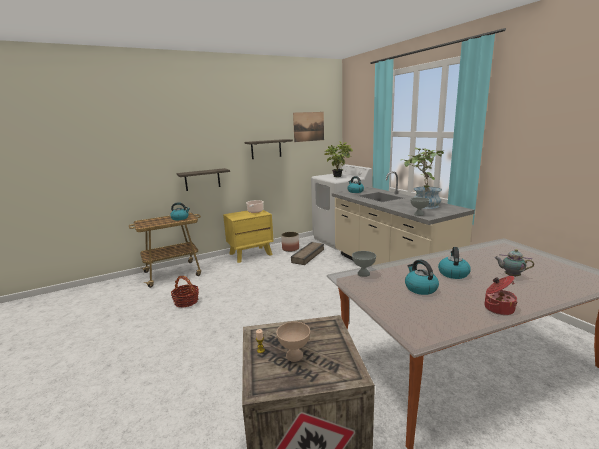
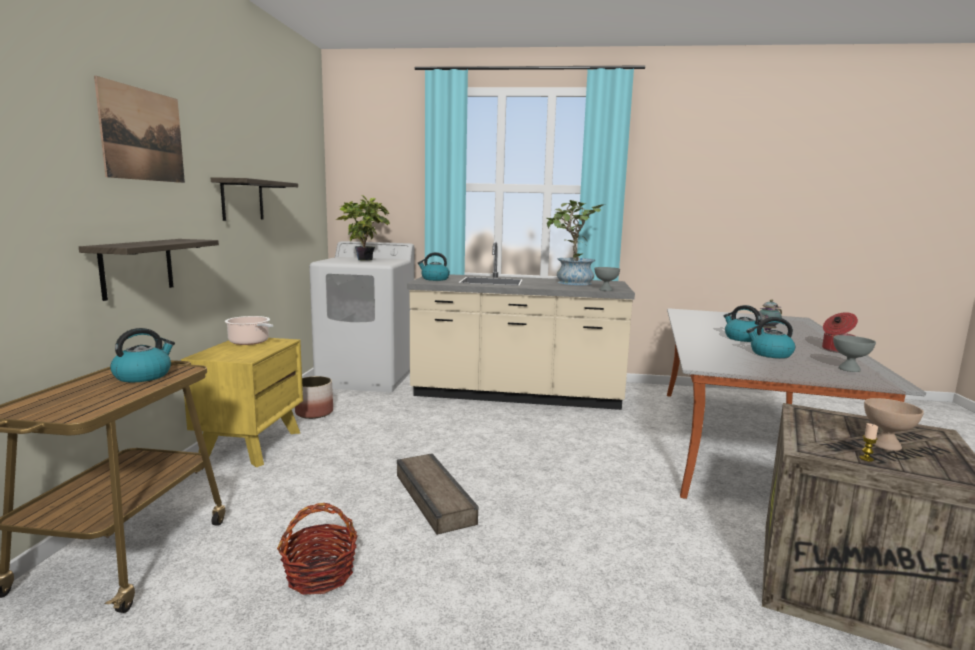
camera: 55 degrees left, 5 degrees down
(308, 126) = (293, 163): picture -> picture (143, 135)
(308, 256) = (371, 412): crate -> crate (435, 497)
(363, 274) = (704, 358): grey bowl -> grey bowl (849, 369)

